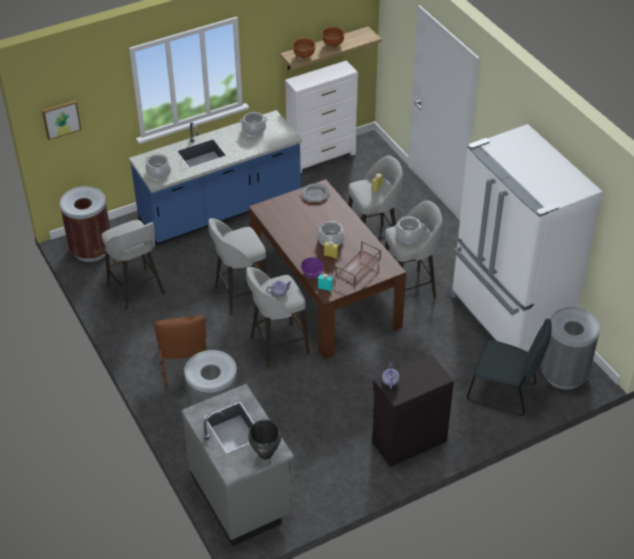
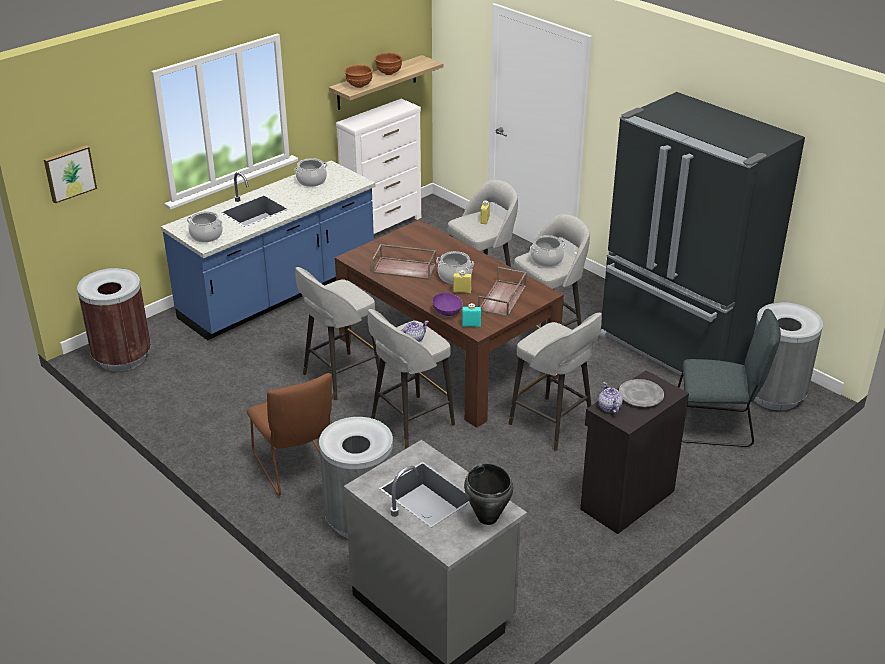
camera: 15 degrees left, 10 degrees down
(136, 290) = (199, 391): grey stool -> grey stool (553, 425)
(297, 226) = (405, 268): none -> brown tray
(315, 194) = (413, 235): grey plate -> grey plate (641, 395)
(508, 318) = (678, 348): white fridge -> black fridge

